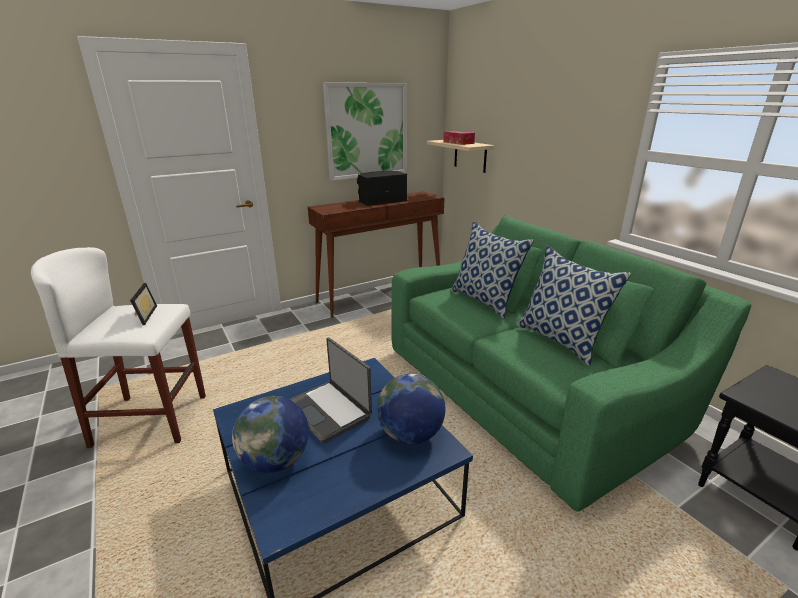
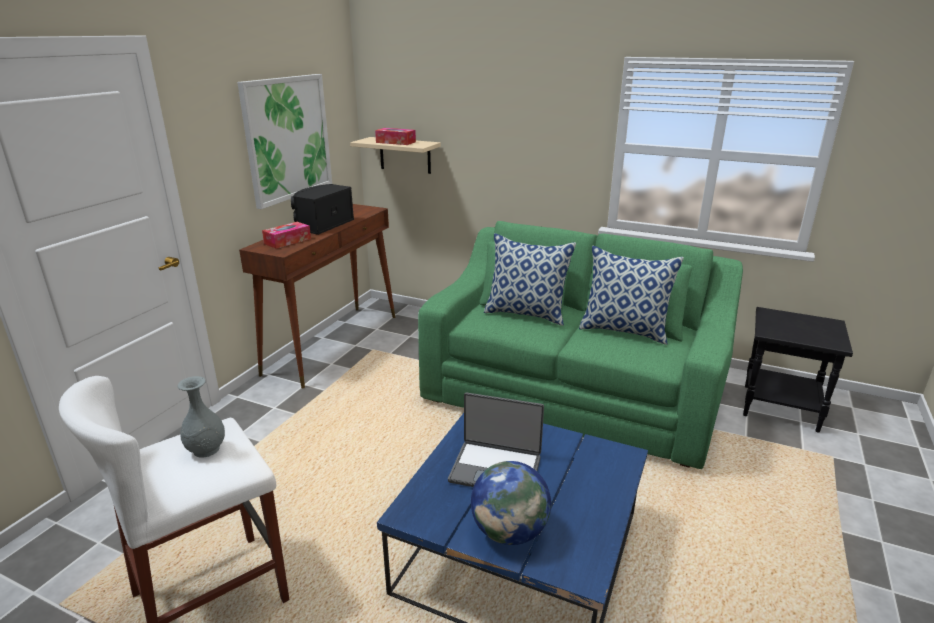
camera: 35 degrees left, 0 degrees up
(142, 316) = (206, 449): picture frame -> grey vase
(342, 206) = (287, 241): none -> tissue box
(410, 434) = (587, 456): globe -> none

